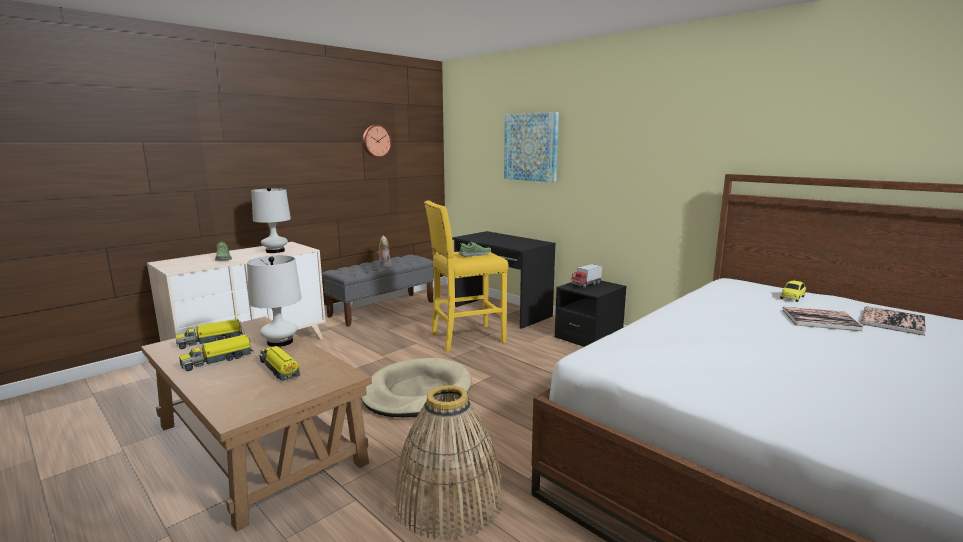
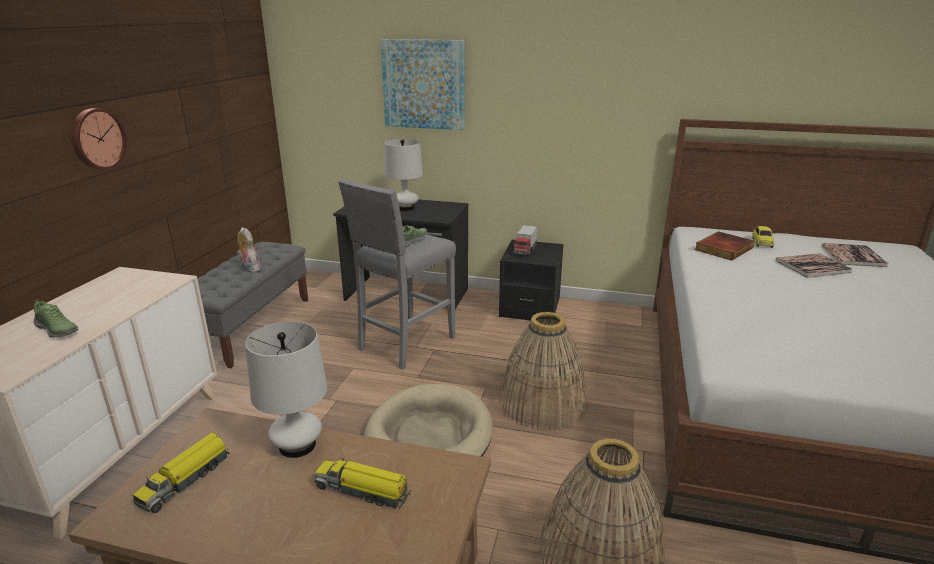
camera: 30 degrees left, 10 degrees up
(218, 360) = (250, 509): toy truck -> none
(275, 251) = (126, 293): white table lamp -> white table lamp (405, 208)
(376, 141) = (196, 85): wall clock -> wall clock (97, 139)
(466, 338) = (405, 344): yellow stool -> grey stool
(524, 396) = (542, 402): none -> basket
(738, 294) = (723, 248): none -> book

